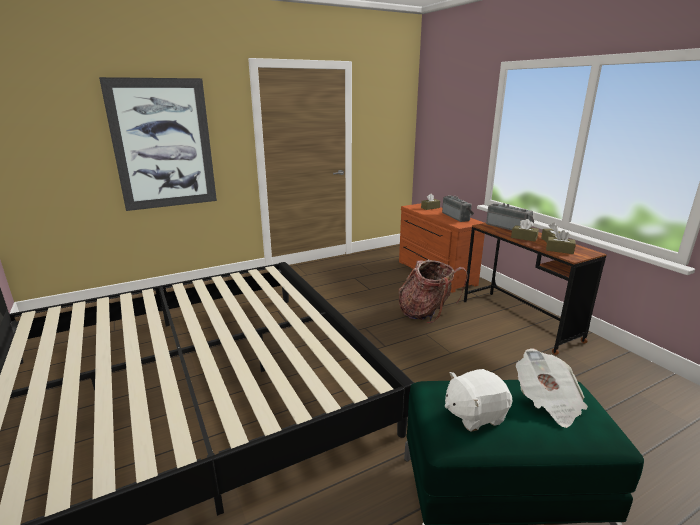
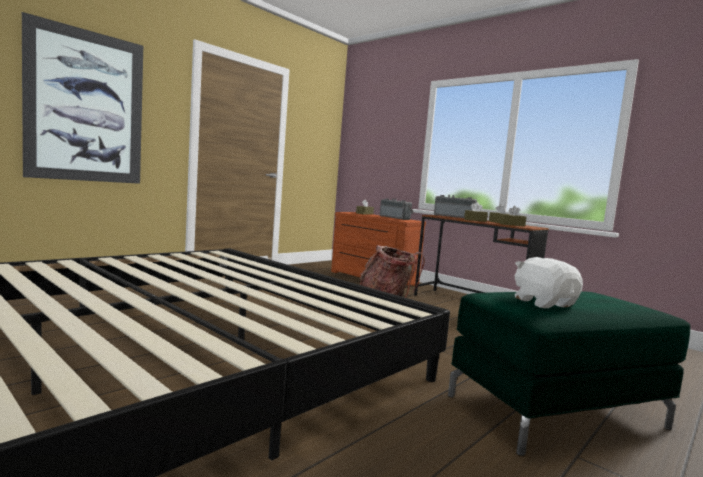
camera: 20 degrees left, 15 degrees down
(474, 414) = (543, 303): white plush toy -> white plush toy turned 105 degrees clockwise
(548, 402) = (590, 297): newspaper -> none

